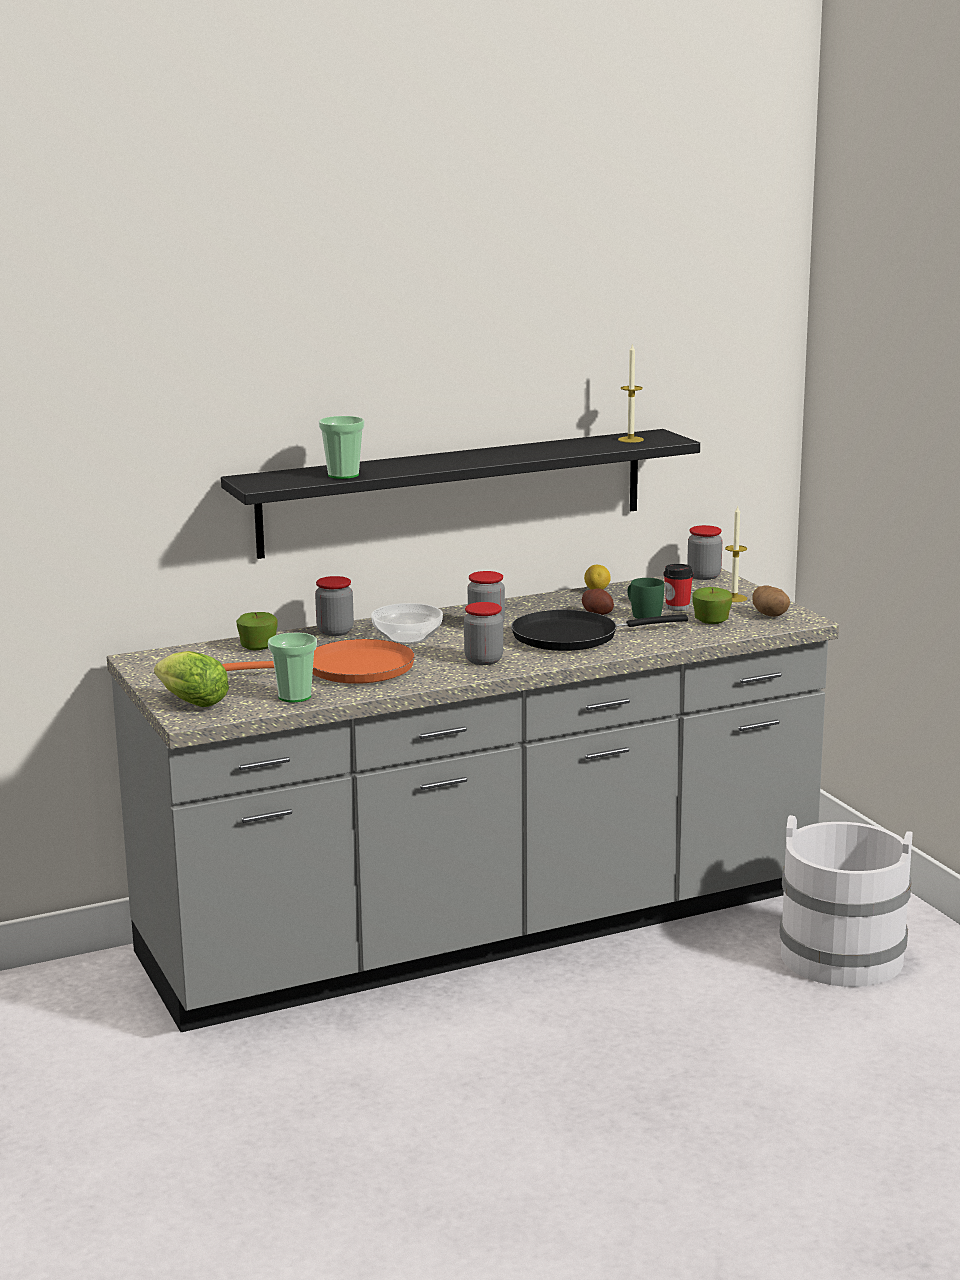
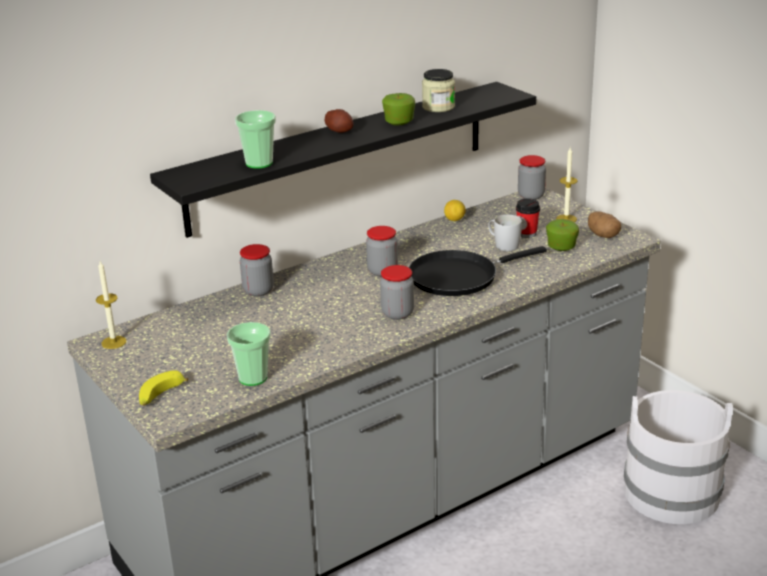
camera: 10 degrees left, 10 degrees up
(189, 702) = (161, 396): lettuce -> banana
(258, 647) = (198, 317): apple -> apple (399, 122)
(350, 670) = (288, 337): orange frying pan -> none
(407, 638) = (322, 292): bowl -> none
(577, 444) = (438, 107): none -> jar
(598, 613) = (467, 247): potato -> potato (339, 131)
(630, 439) = (479, 97): candle -> candle (114, 342)
(642, 614) = (503, 244): green mug -> white mug

